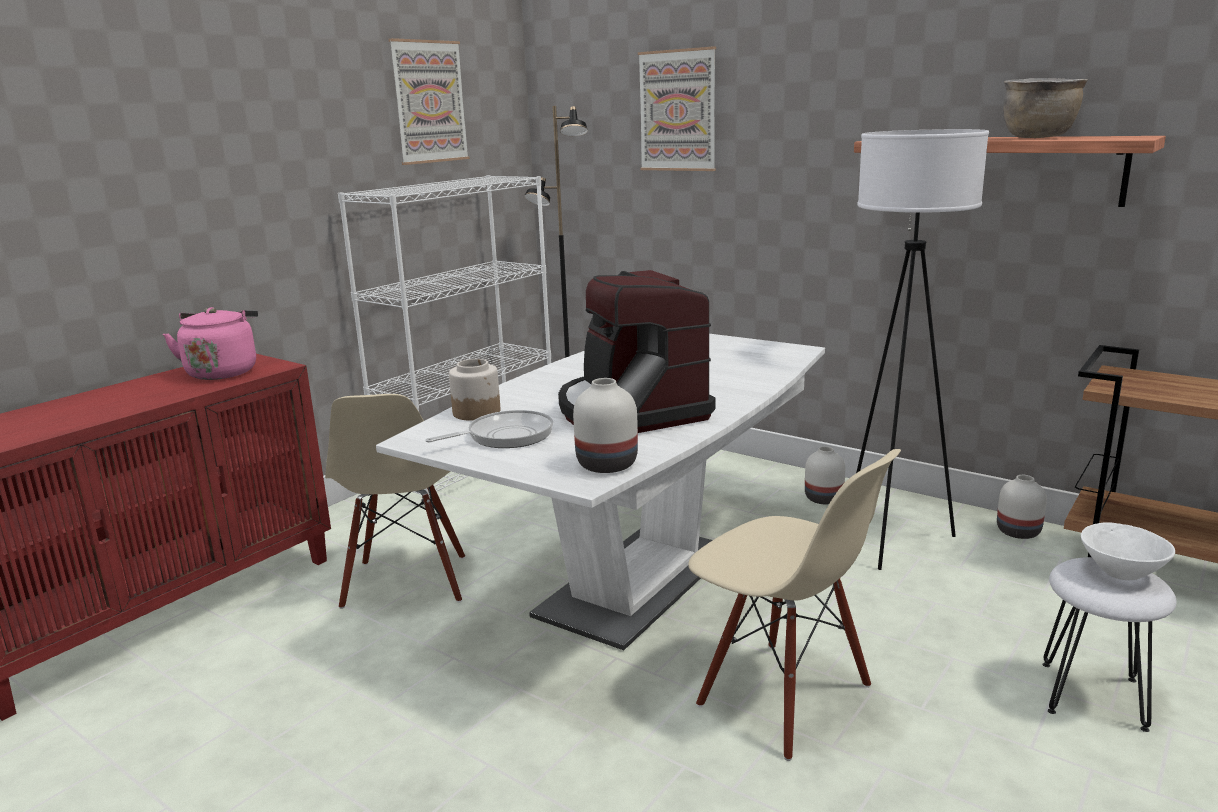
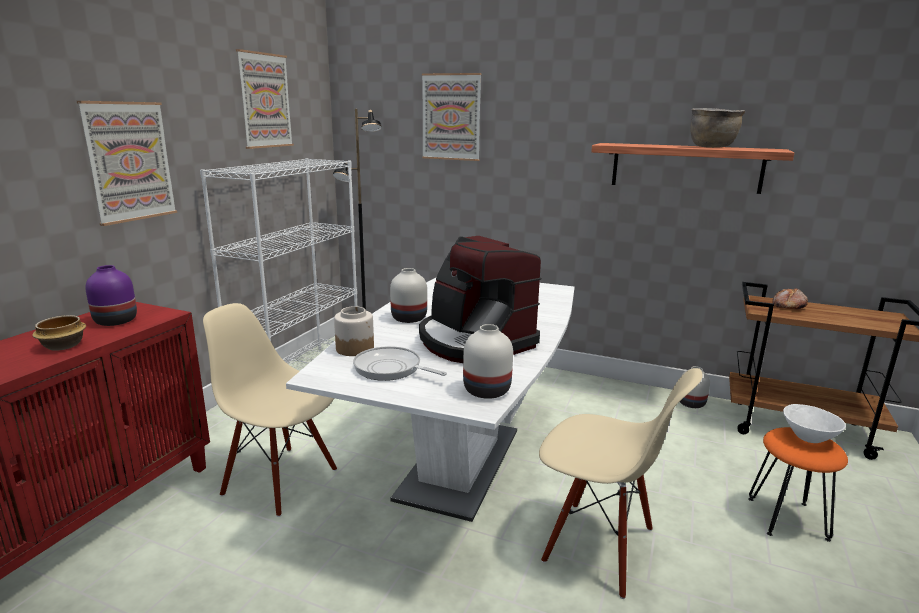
camera: 15 degrees left, 0 degrees up
(158, 395) = (64, 346): none -> bowl
(223, 372) = (117, 320): pink kettle -> purple vase
(250, 185) = (129, 161): none -> picture
(407, 582) = (281, 480): beige chair -> beige chair turned 135 degrees clockwise
(505, 436) = (391, 369): frying pan -> frying pan turned 105 degrees counterclockwise
(824, 499) = (562, 388): white vase -> white vase (410, 318)
(892, 540) = (618, 416): white floor lamp -> none
(1092, 694) = (787, 518): white stool -> orange stool
(1163, 382) = (788, 306): none -> bread

